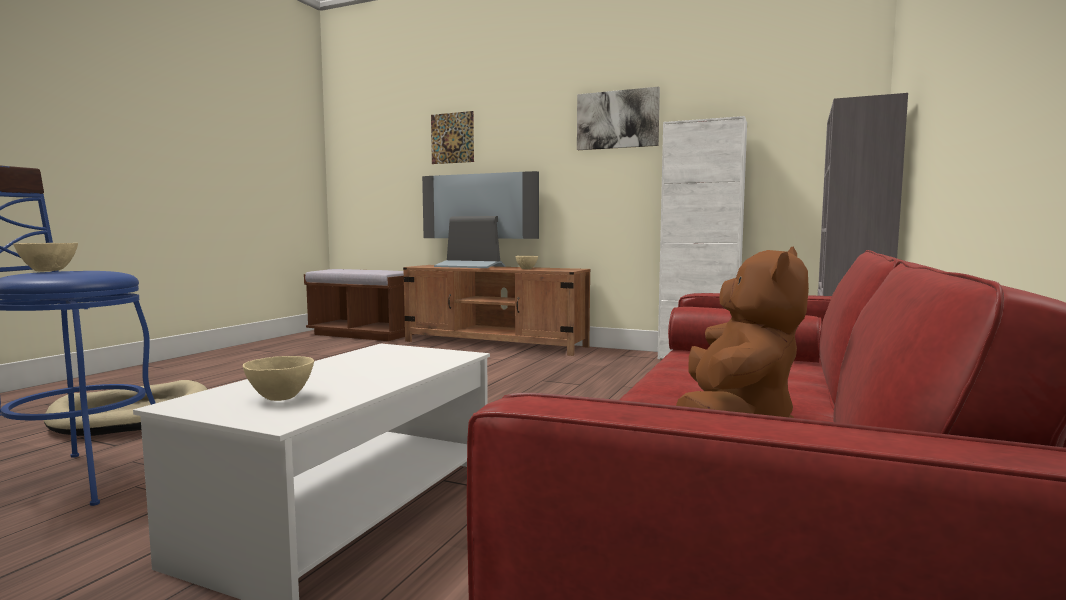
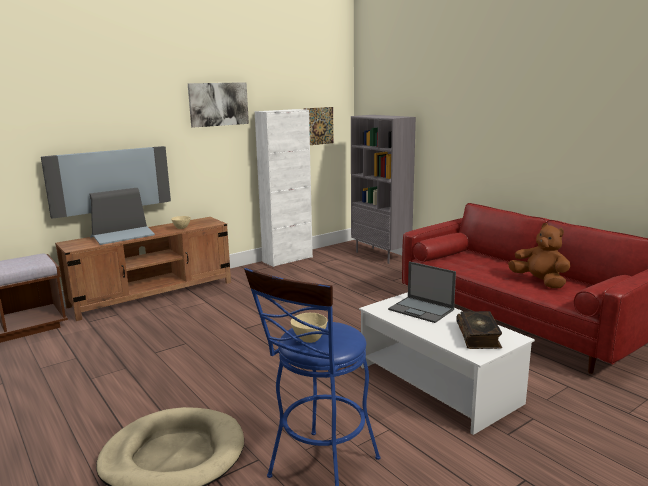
camera: 60 degrees left, 10 degrees up
(280, 398) = (479, 336): beige bowl -> book
(397, 363) = (422, 310): none -> laptop
(452, 138) = (66, 116): picture -> picture (318, 126)

